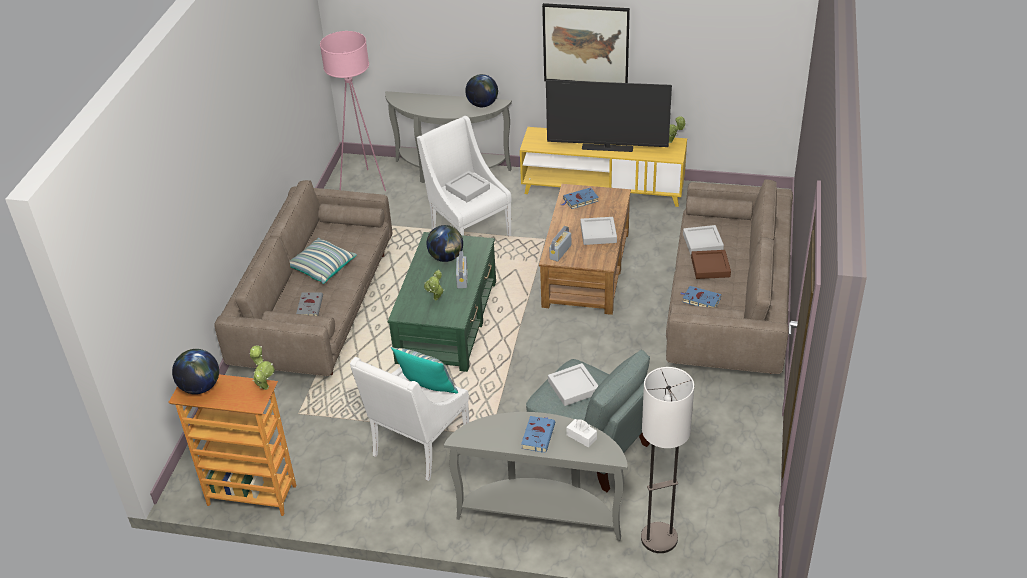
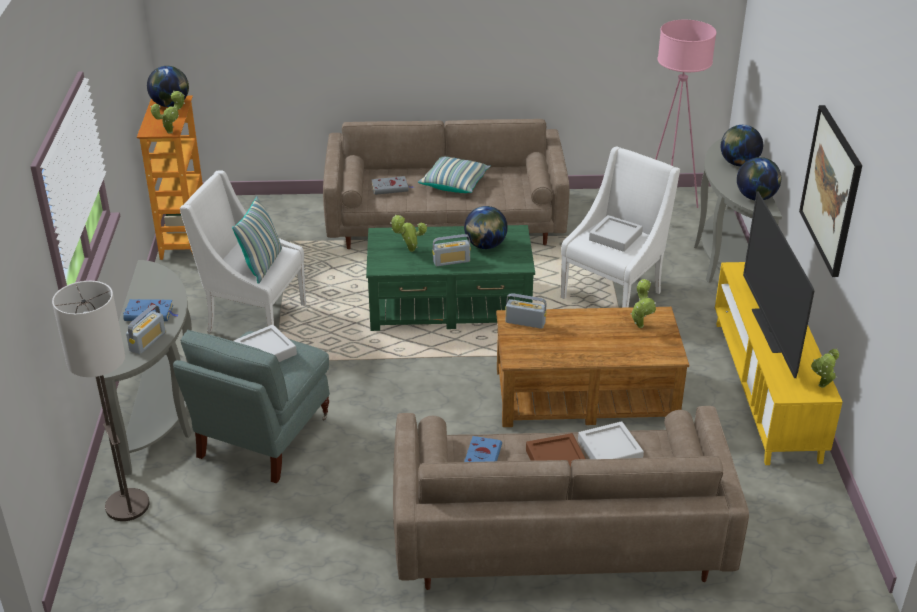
camera: 75 degrees right, 5 degrees down
(431, 101) = (738, 163): none -> globe
(580, 200) = (640, 324): blue book -> potted plant
(581, 437) = (147, 342): white tissue box -> radio
(598, 234) = (575, 347): grey tray -> none

